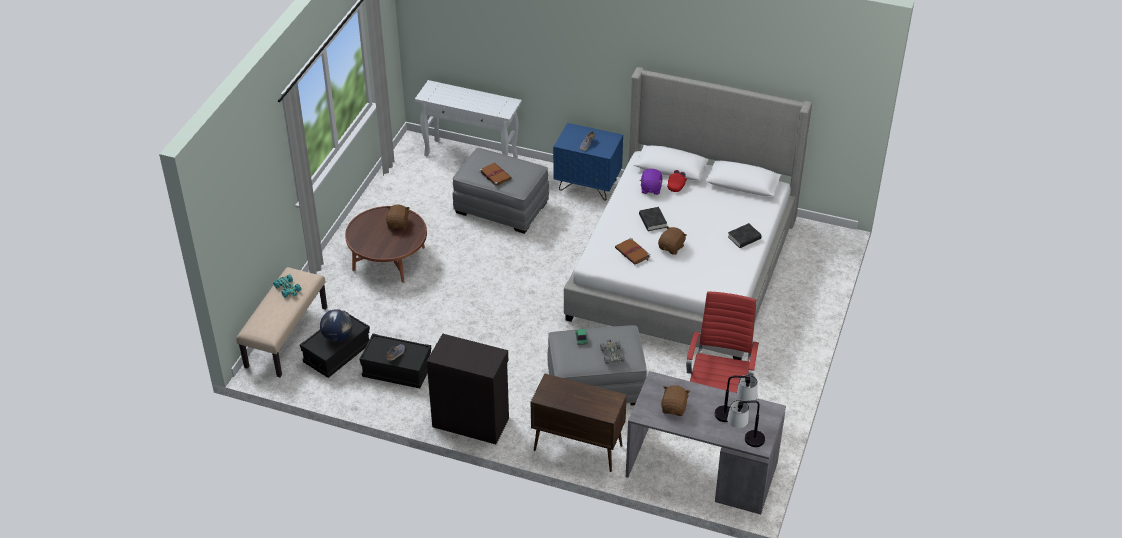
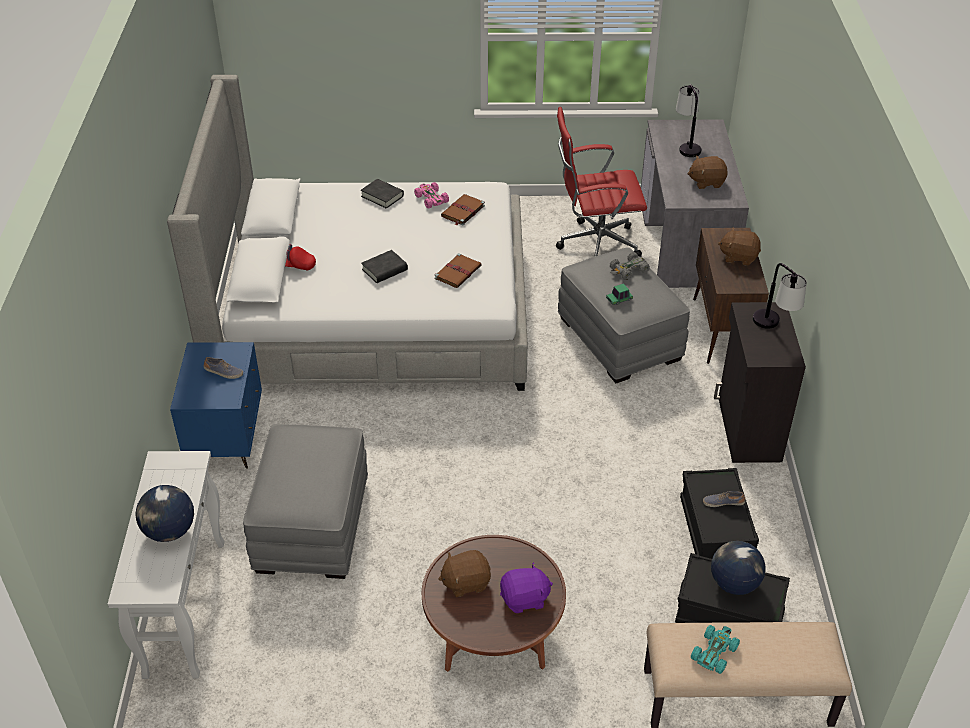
camera: 110 degrees left, 0 degrees up
(460, 100) = (169, 531): none -> globe
(495, 175) = (321, 471): brown book -> brown book (462, 211)
(650, 189) = (314, 286): purple plush toy -> purple plush toy (525, 599)
(671, 247) = (428, 246): brown plush toy -> brown plush toy (738, 257)
(731, 261) = (431, 199): none -> pink toy car
(745, 441) = (714, 134): table lamp -> table lamp (774, 327)

